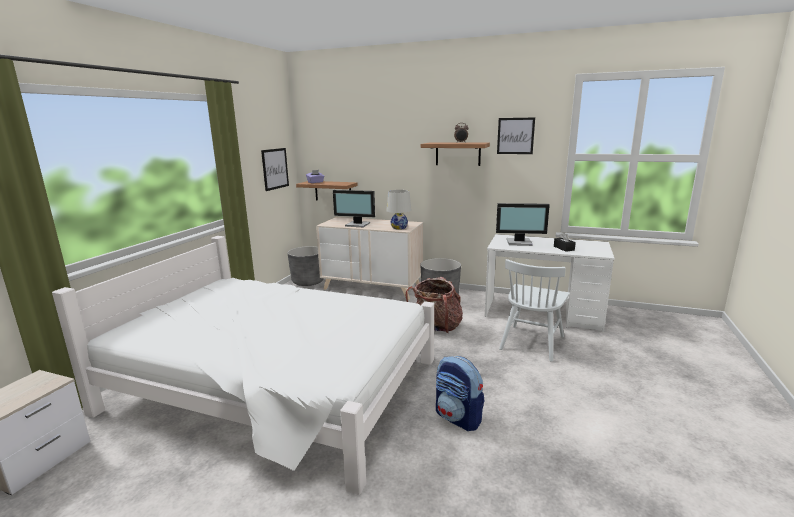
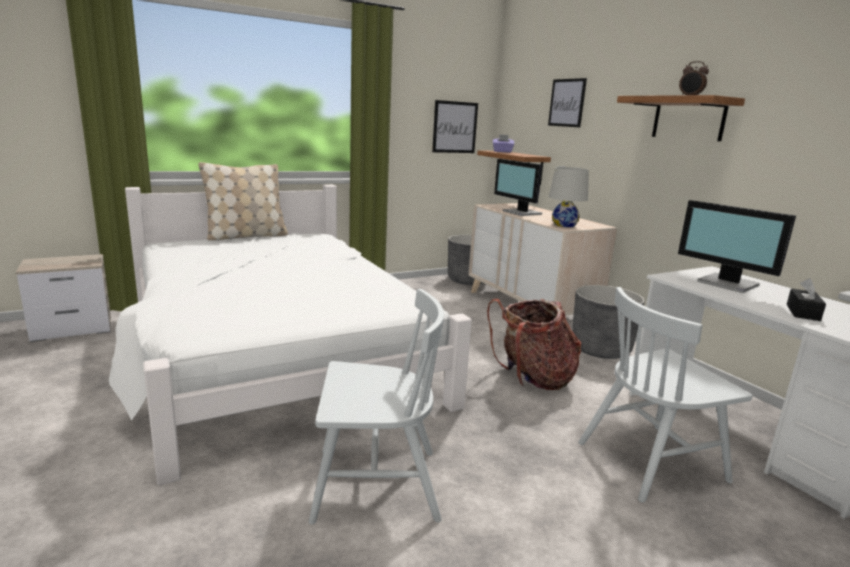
camera: 40 degrees right, 0 degrees up
(171, 301) = (246, 236): none -> beige pillow
(458, 418) = (375, 484): backpack -> white chair
(515, 136) = (796, 85): picture -> picture (567, 103)

